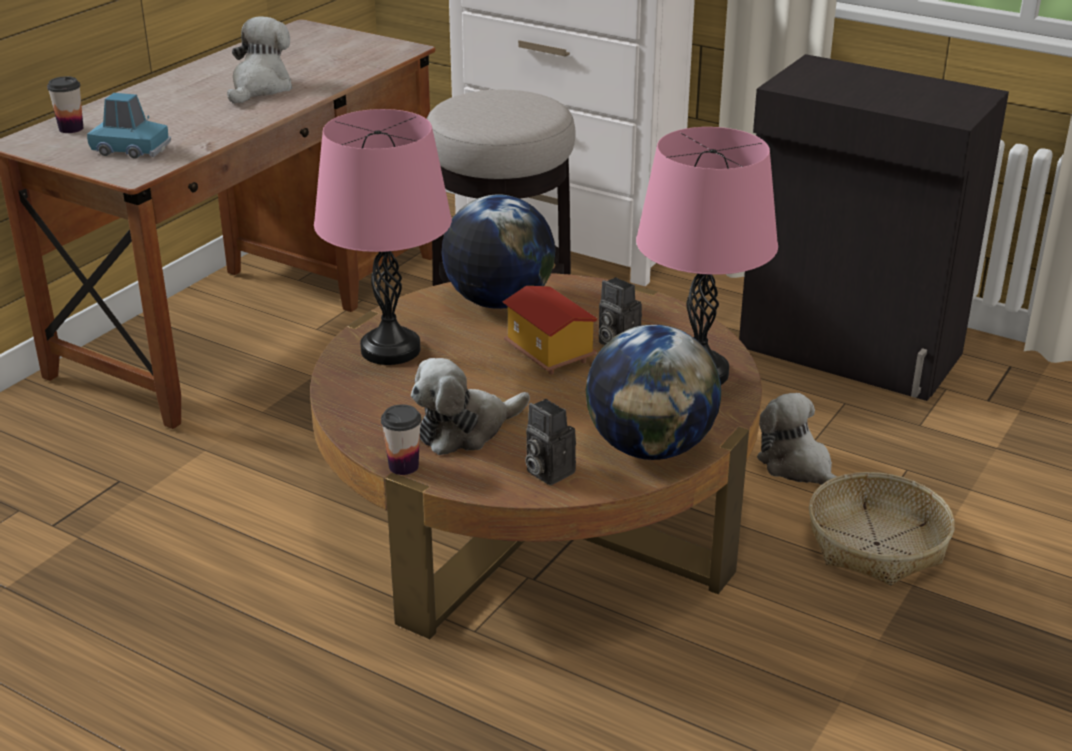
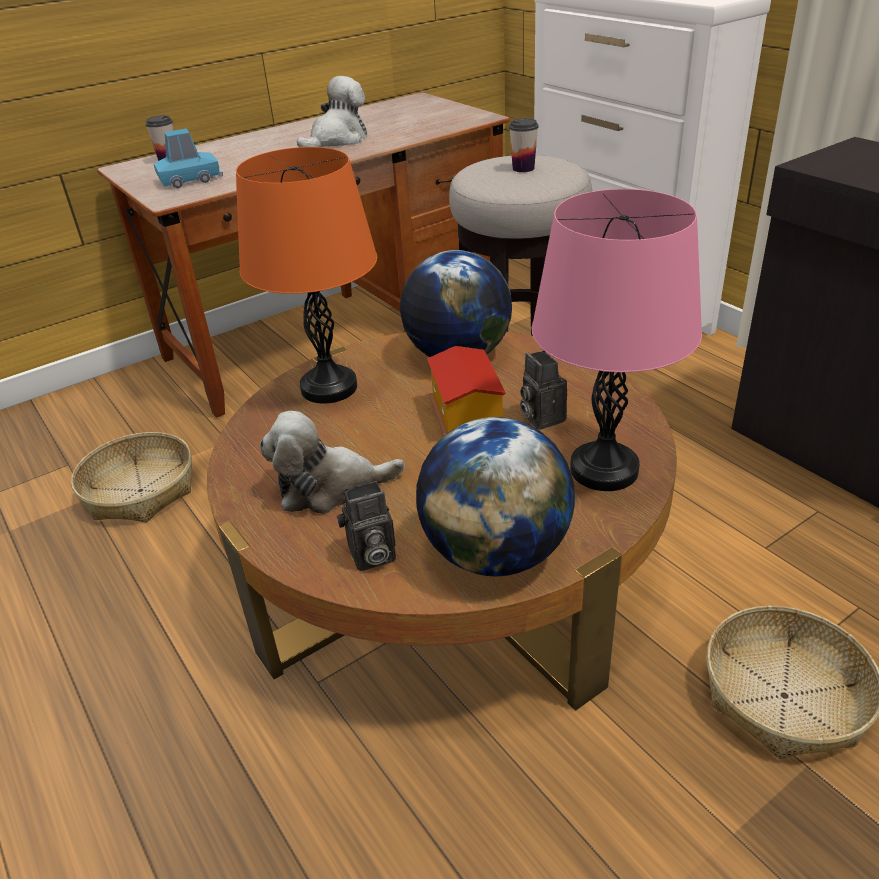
camera: 25 degrees right, 5 degrees up
(131, 149) = (190, 180): blue toy car -> blue toy car turned 60 degrees counterclockwise
(139, 517) = (140, 490): none -> basket
(390, 349) = (329, 387): pink table lamp -> orange table lamp
(403, 466) = (243, 516): cup -> cup (523, 168)
(546, 471) = (370, 556): camera -> camera turned 90 degrees counterclockwise
(798, 467) = (734, 575): plush toy -> none

